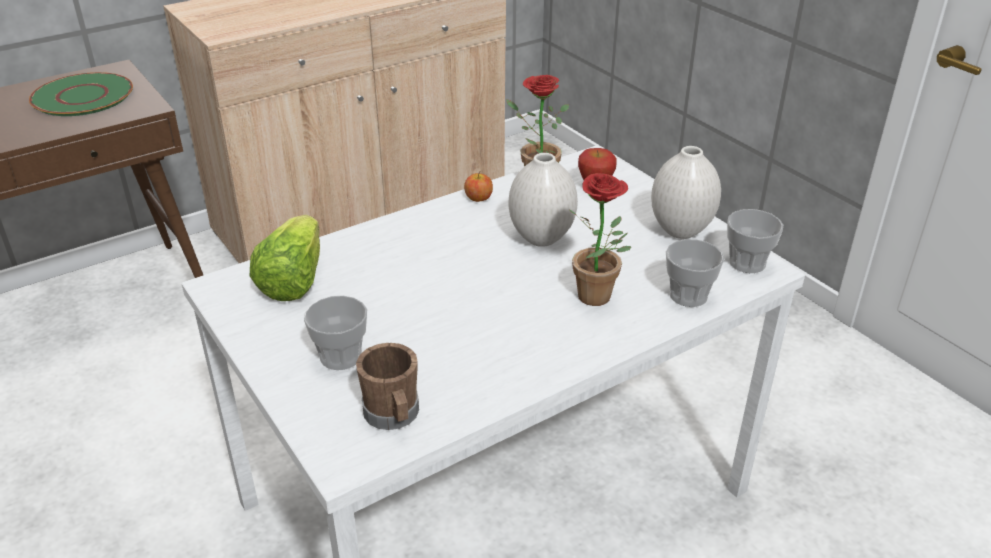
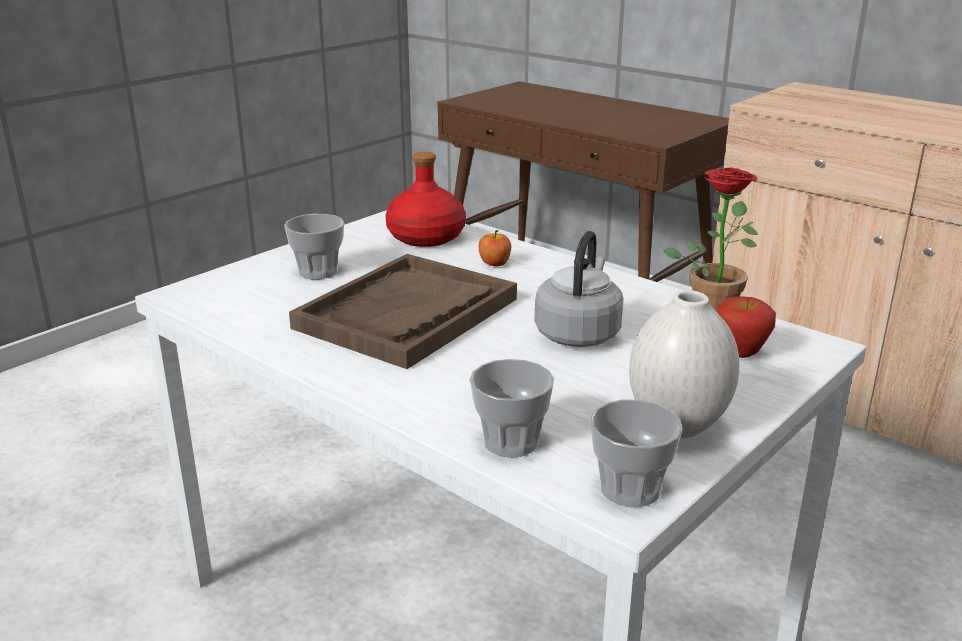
camera: 75 degrees right, 10 degrees down
(83, 96) = (652, 121): green plate -> none
(293, 280) = (425, 237): lettuce -> red bottle
(393, 415) = (239, 303): brown mug -> none
(469, 313) = (407, 314): none -> brown tray
(478, 198) = (639, 290): apple -> apple (494, 263)
(540, 239) = (578, 333): white vase -> grey kettle
(600, 299) = (468, 381): potted plant -> none

